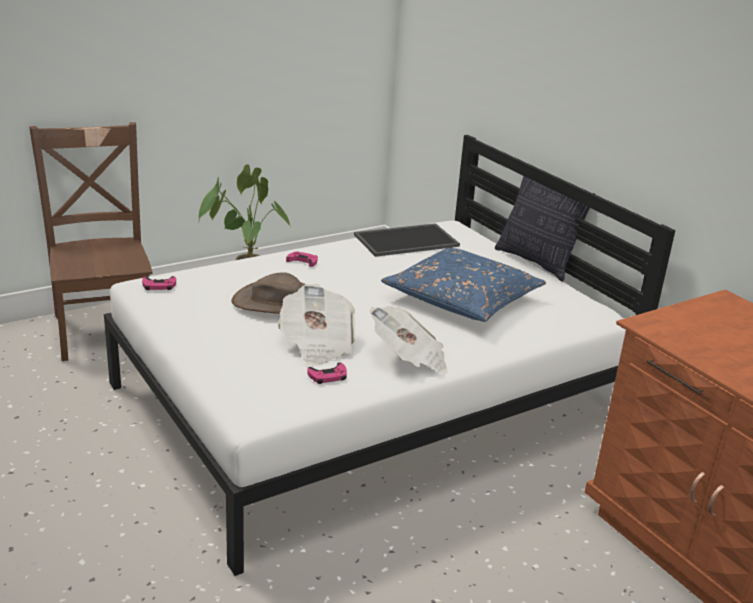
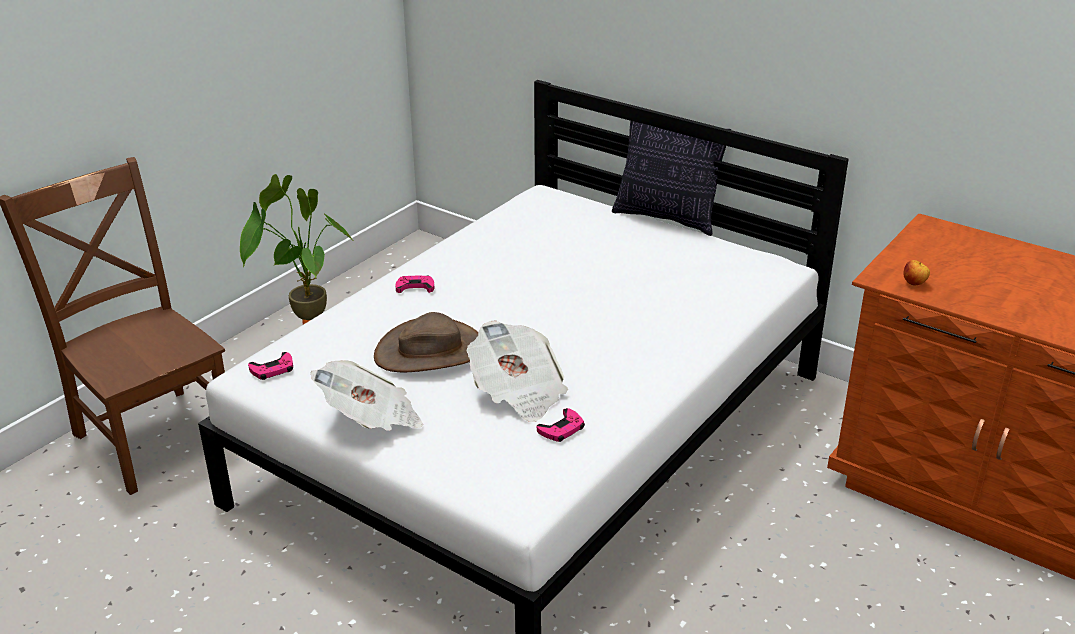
camera: 20 degrees left, 5 degrees up
(406, 240) = (509, 226): tray -> none
(409, 359) = (629, 380): newspaper -> newspaper (371, 420)
(462, 299) = (627, 287): blue pillow -> none
(671, 335) = (914, 284): none -> apple

